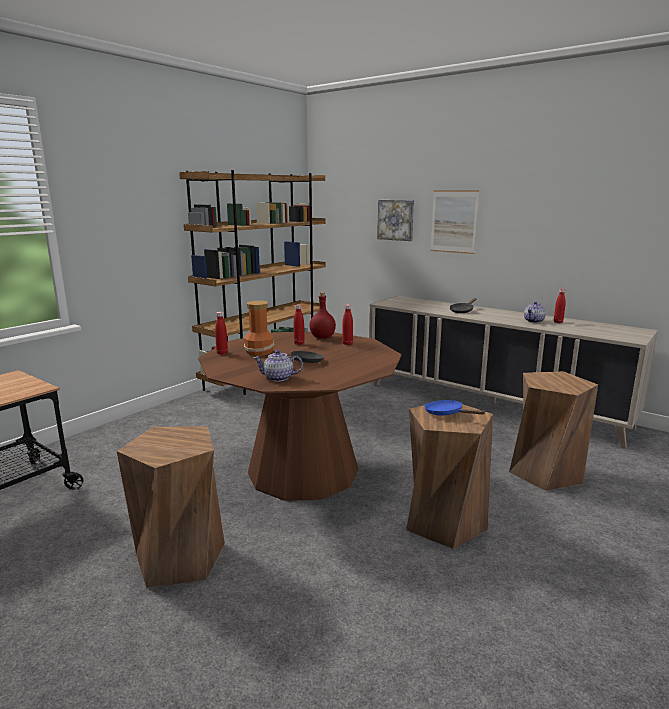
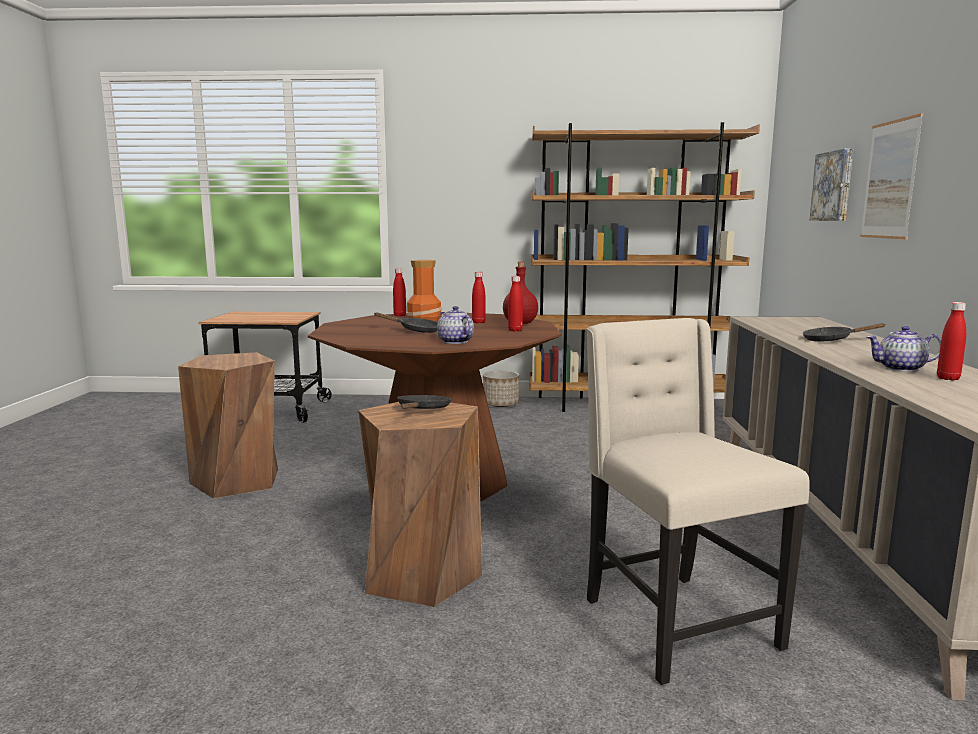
camera: 55 degrees right, 5 degrees down
(192, 405) = (501, 404): none -> planter
(278, 378) = (351, 333): teapot -> teapot (454, 342)
(447, 414) = (422, 410): blue frying pan -> black frying pan
(545, 473) = (674, 623): brown stool -> beige chair

